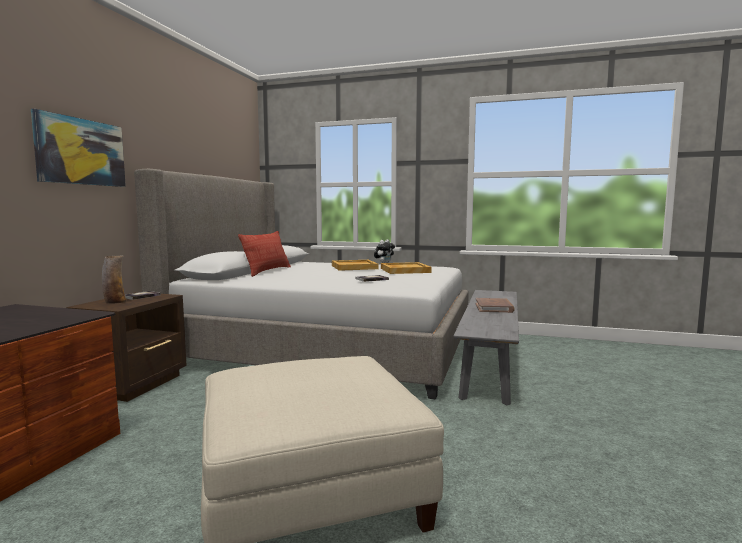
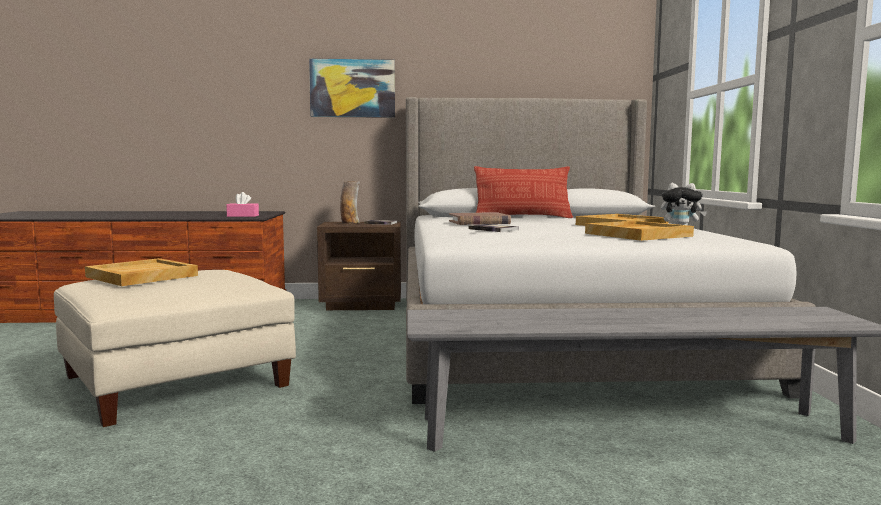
camera: 70 degrees right, 0 degrees up
(55, 316) = (243, 216): none -> pink tissue box
(277, 394) = (141, 276): none -> beige tray
(494, 308) = (646, 319): brown book -> brown book (479, 222)

